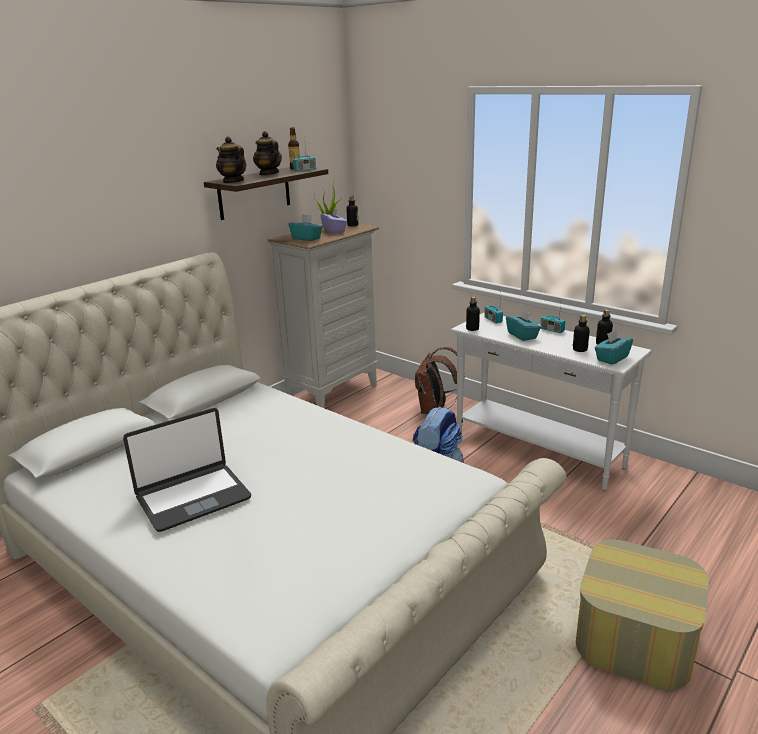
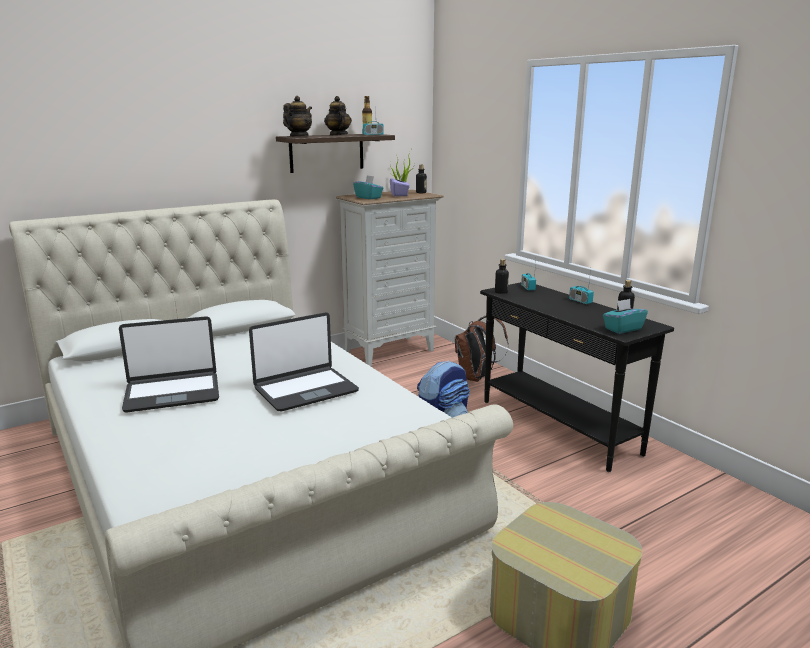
camera: 15 degrees right, 5 degrees down
(233, 181) = (298, 136): teapot -> teapot turned 60 degrees clockwise
(332, 468) = (305, 390): none -> laptop
(522, 335) = (546, 302): turquoise tissue box -> none
(539, 451) = (560, 427): white console table -> black console table
(580, 349) = (595, 318): bottle -> none

